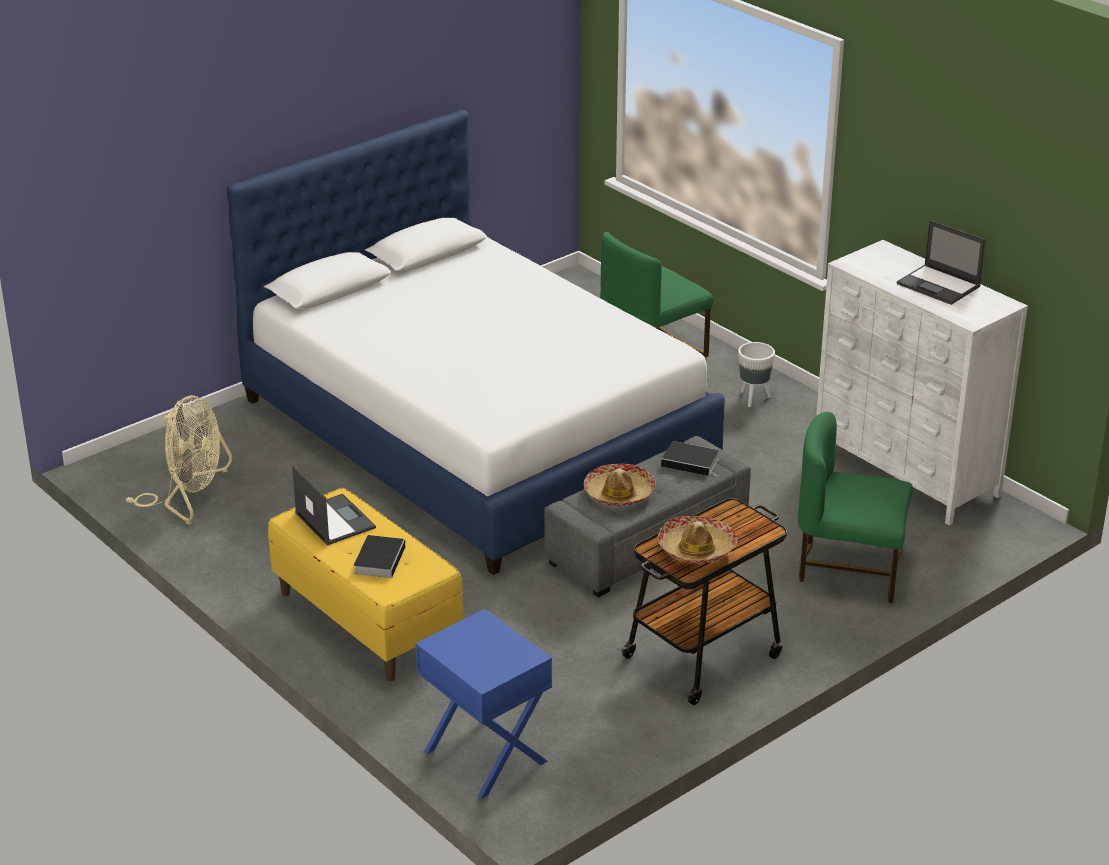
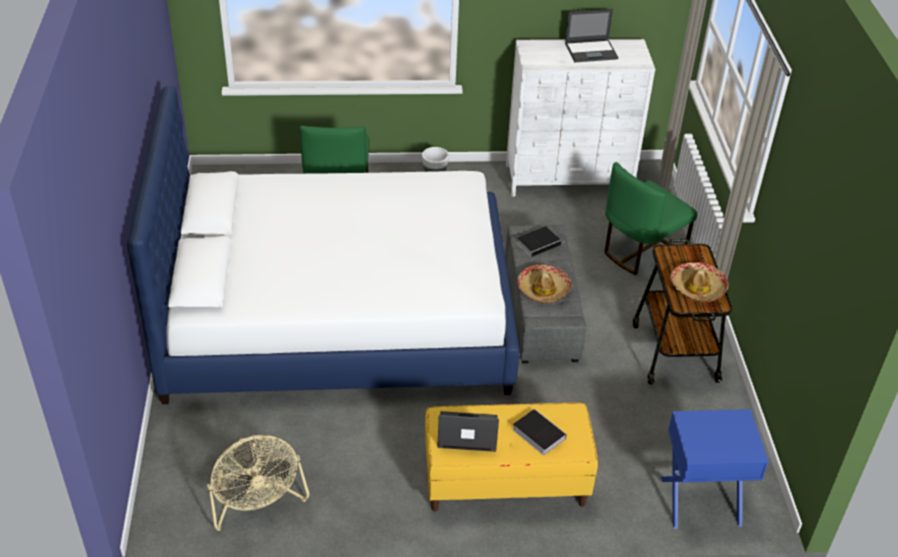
camera: 55 degrees left, 10 degrees up
(187, 496) = (253, 502): beige fan -> beige fan turned 105 degrees clockwise

